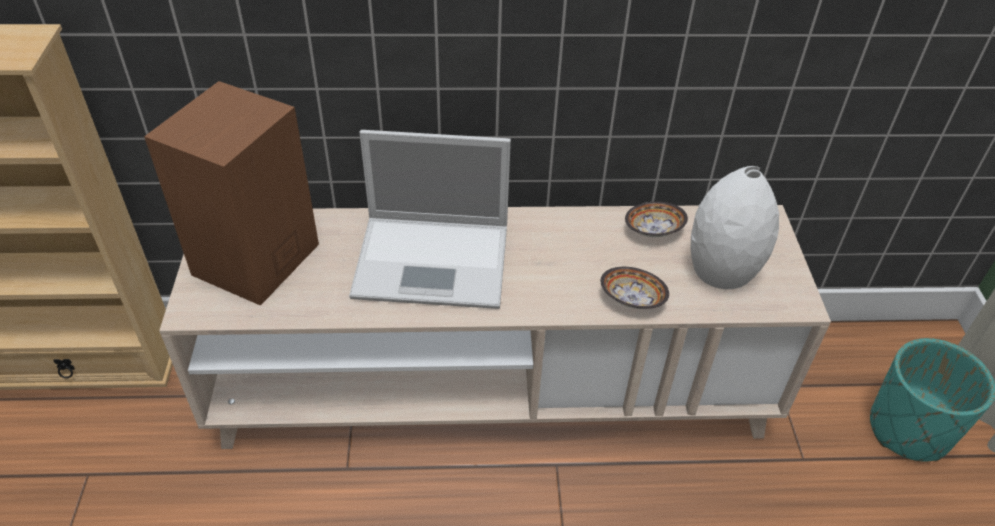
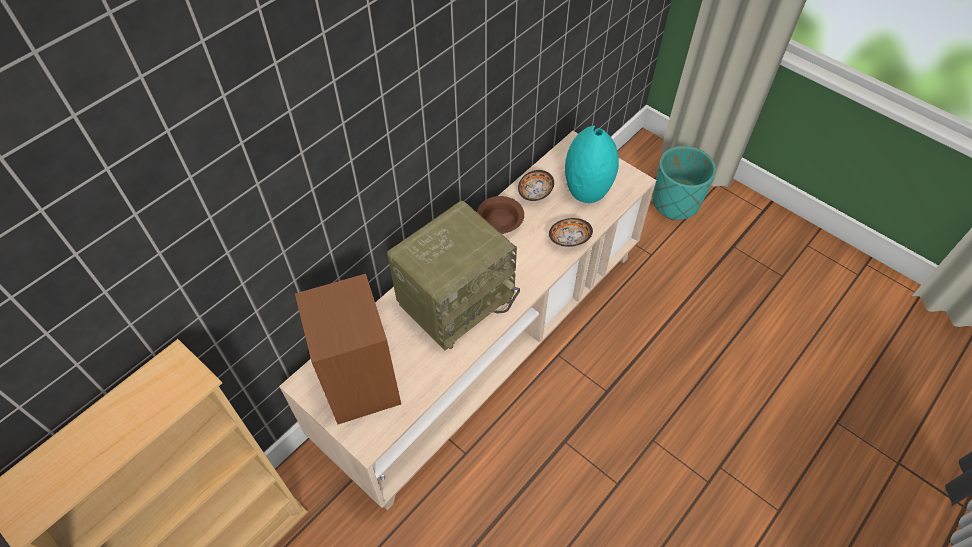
camera: 45 degrees left, 10 degrees up
(435, 261) = (456, 299): laptop -> radio
(574, 230) = (499, 223): none -> brown bowl
(720, 269) = (586, 190): white vase -> turquoise vase

